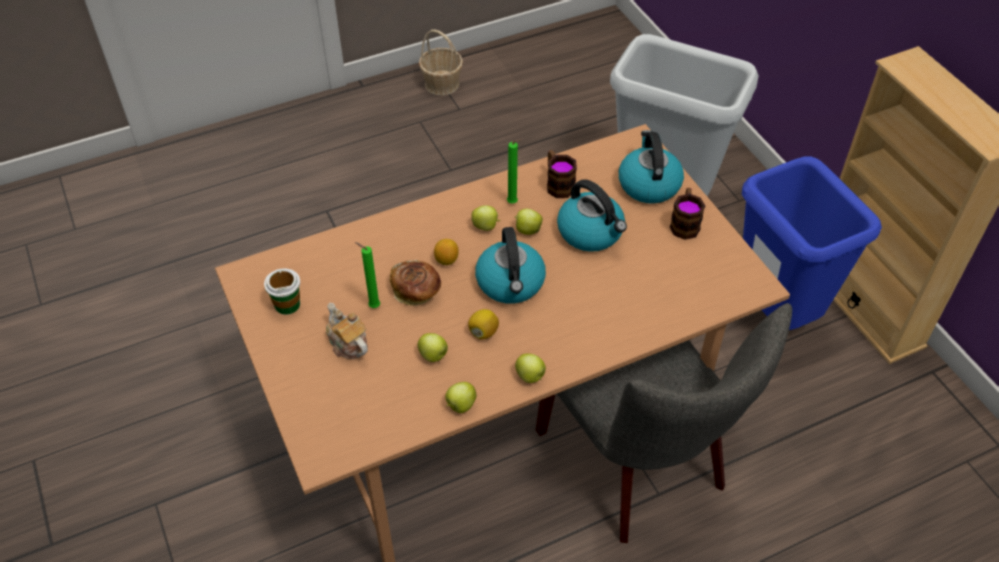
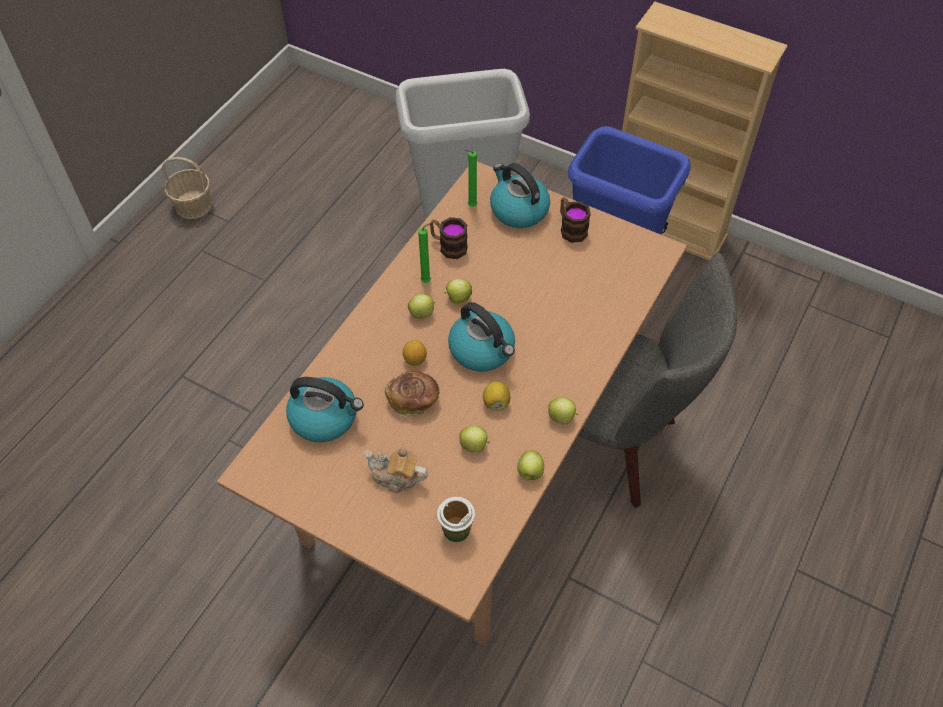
camera: 35 degrees left, 5 degrees up
(287, 304) = (314, 475): cup -> cup (456, 529)
(372, 306) = (388, 434): green candle -> green candle (470, 206)
(591, 232) = (508, 273): kettle -> kettle (325, 417)

